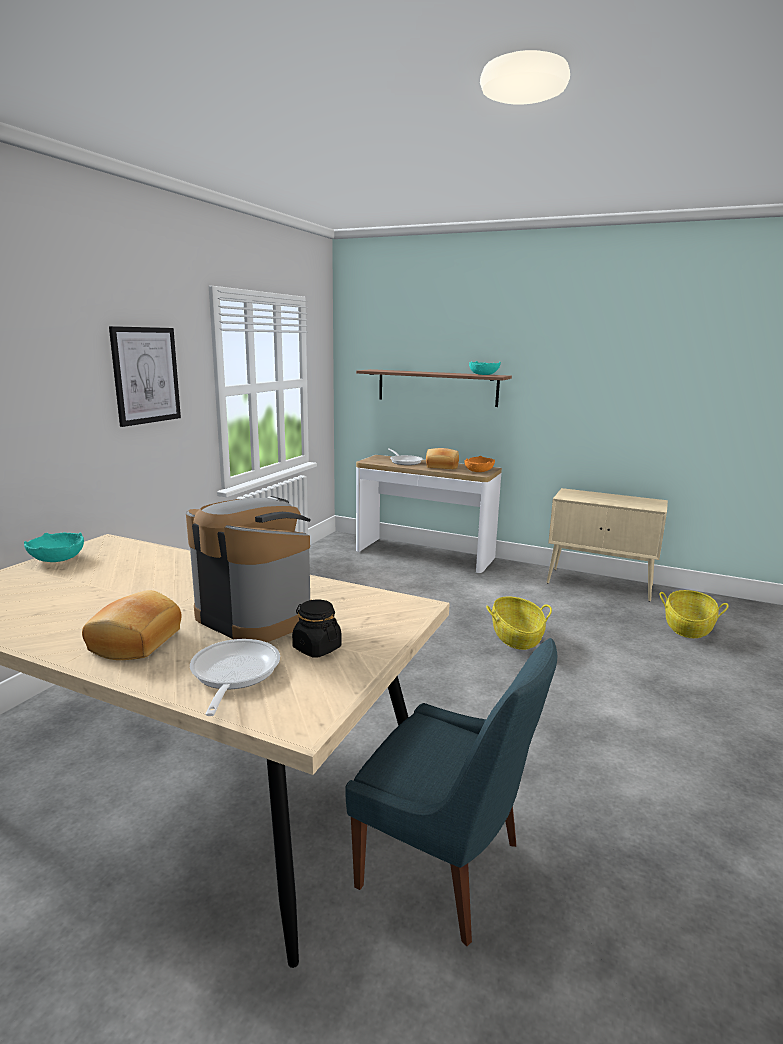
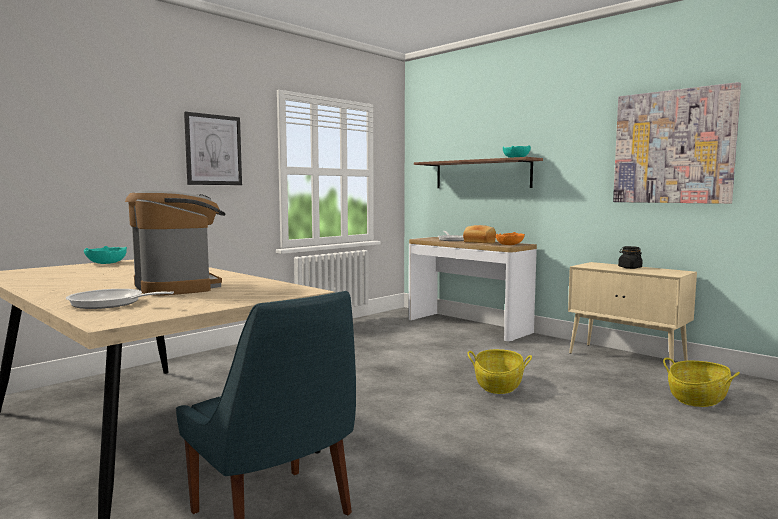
camera: 20 degrees right, 10 degrees down
(133, 641) = (81, 289): bread -> none
(233, 675) = (111, 303): frying pan -> frying pan turned 90 degrees counterclockwise
(316, 648) = (189, 299): black jar -> black jar (629, 267)
(653, 377) = (673, 147): none -> picture

